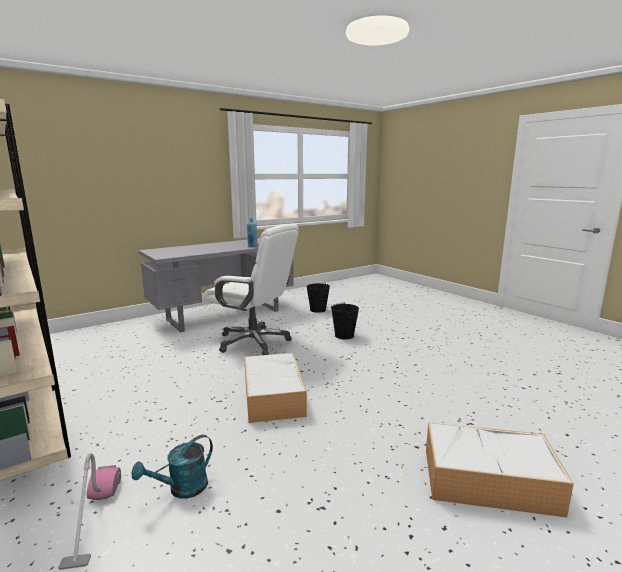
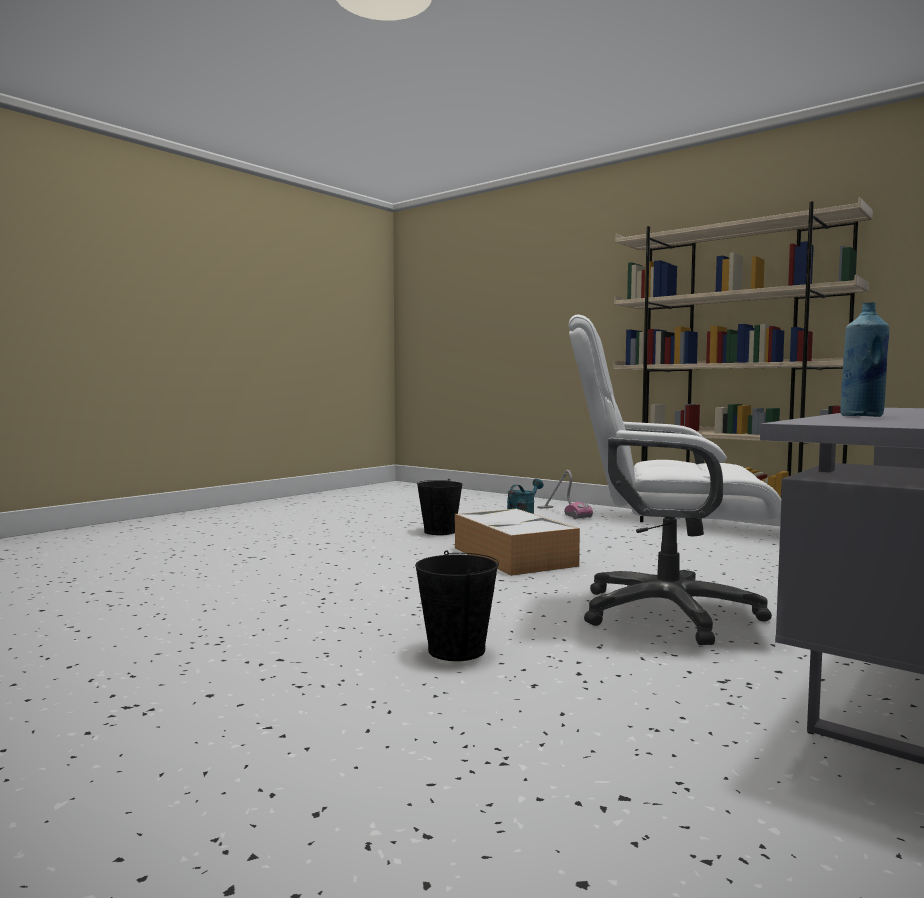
camera: 165 degrees right, 10 degrees down
(317, 310) = (650, 766): black bucket -> black bucket (440, 531)
(487, 480) = (272, 535): storage box -> none

